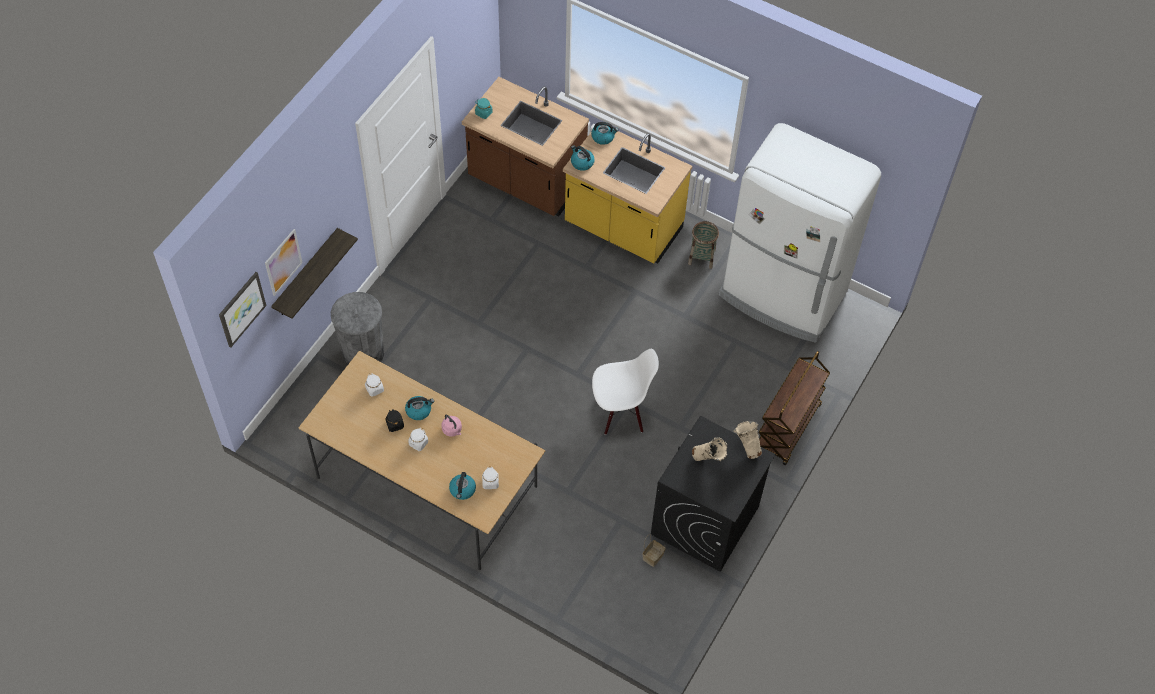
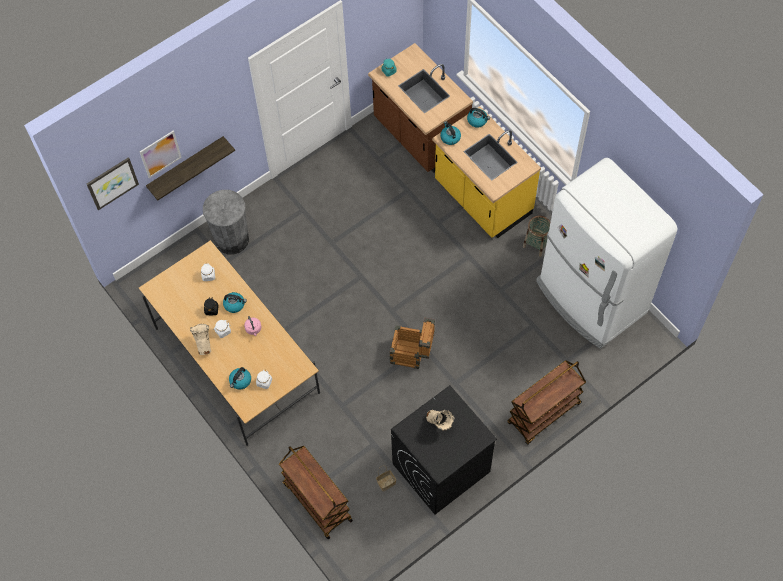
camera: 25 degrees right, 5 degrees up
(585, 603) = (316, 501): none -> brown cart
(620, 412) = (412, 354): white chair -> crate
(746, 447) = (475, 425): beige vase -> beige vase (204, 344)

